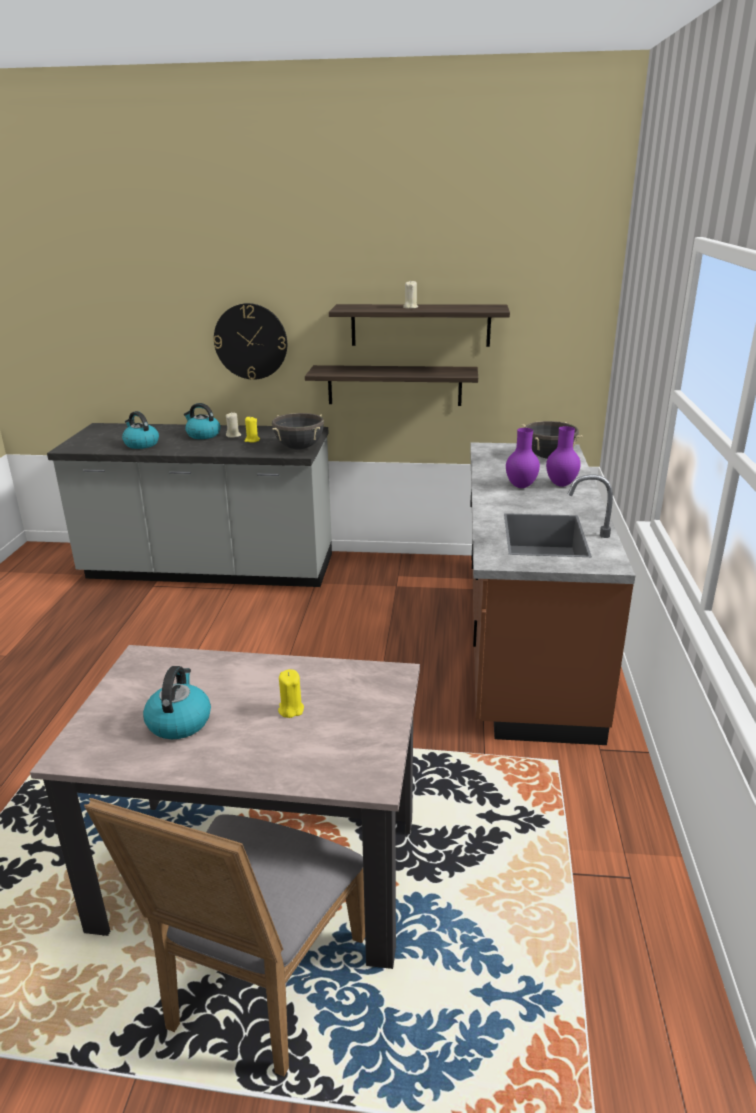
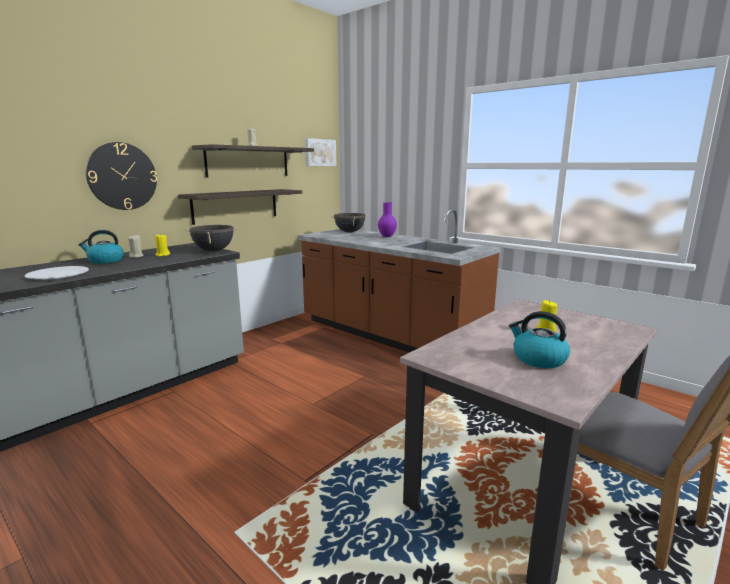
camera: 55 degrees left, 10 degrees down
(141, 444) = (58, 275): kettle -> white plate
(521, 486) = (376, 240): purple vase -> none
(567, 309) = (320, 152): none -> picture

